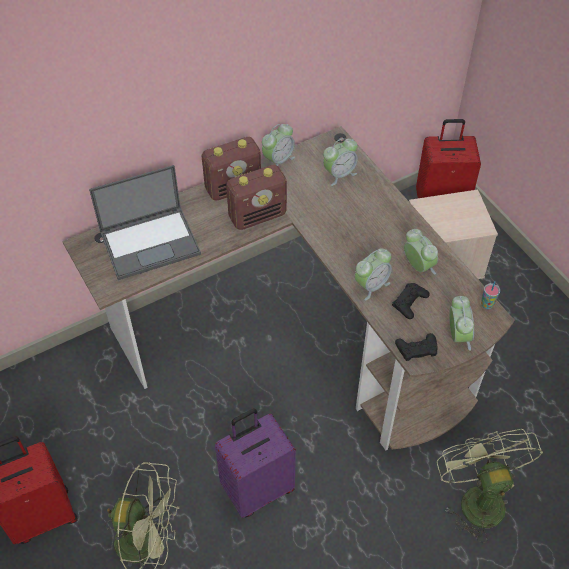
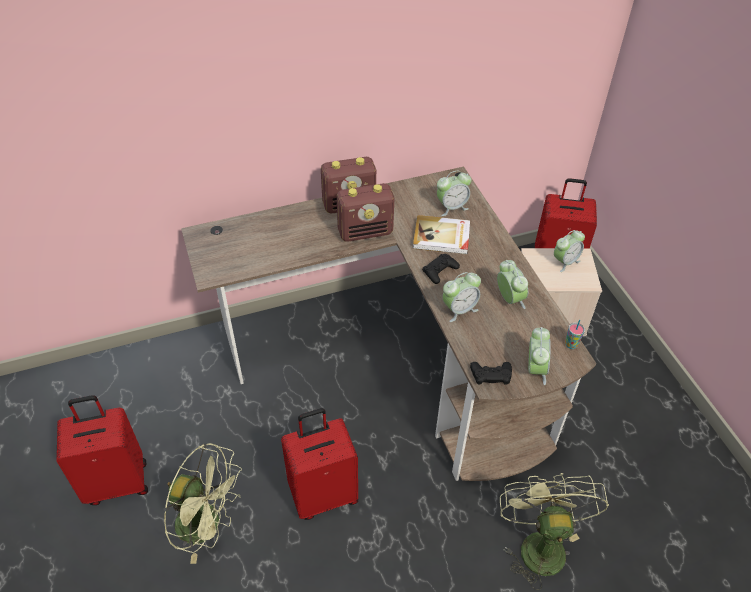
camera: 10 degrees right, 5 degrees down
(151, 242) = (260, 240): laptop -> none
(257, 488) = (323, 494): purple suitcase -> red suitcase
(278, 160) = (397, 187): alarm clock -> alarm clock (565, 262)
(336, 209) = (442, 237): none -> book
(409, 302) = (493, 331): black game controller -> black game controller (440, 271)

